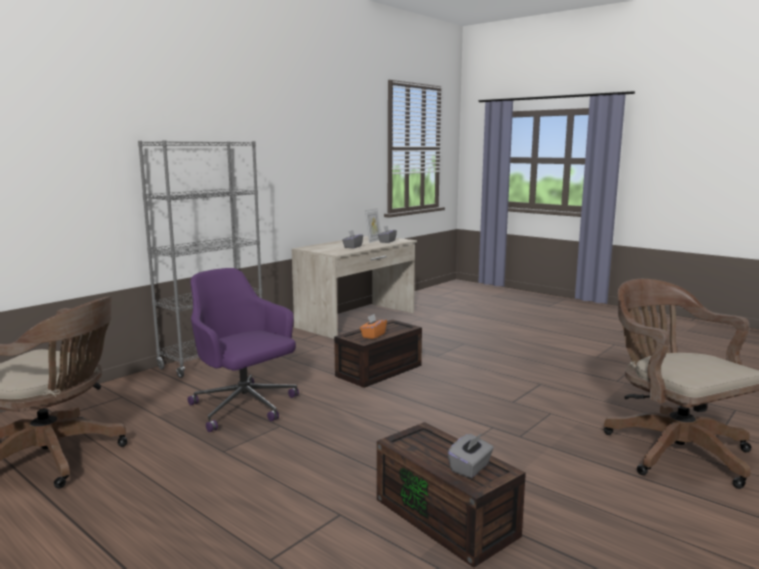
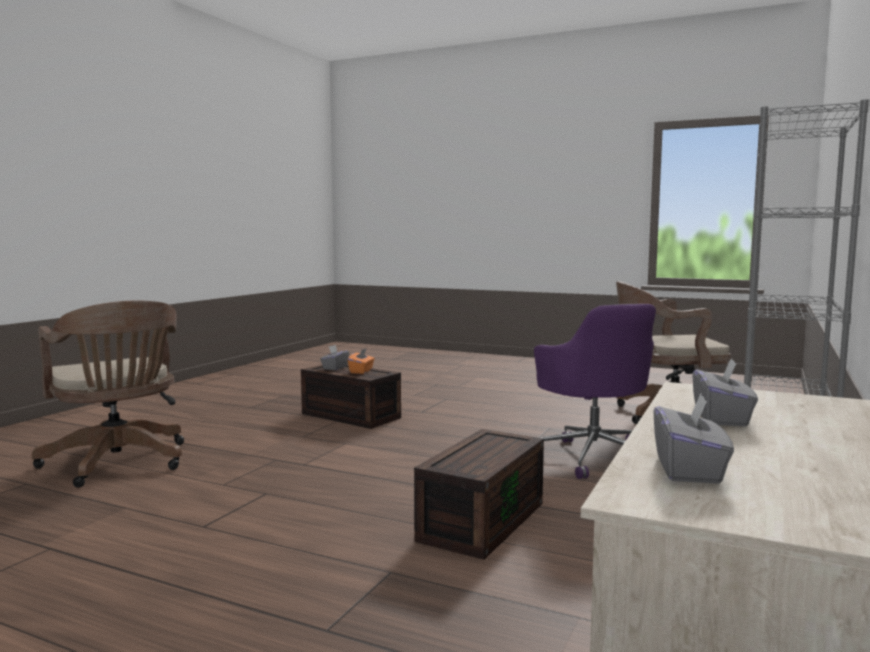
camera: 165 degrees right, 5 degrees down
(245, 407) = (593, 456): purple office chair -> purple office chair turned 45 degrees clockwise
(373, 240) = (765, 473): picture frame -> none
(373, 335) = (484, 443): orange tissue box -> orange tissue box (361, 371)

